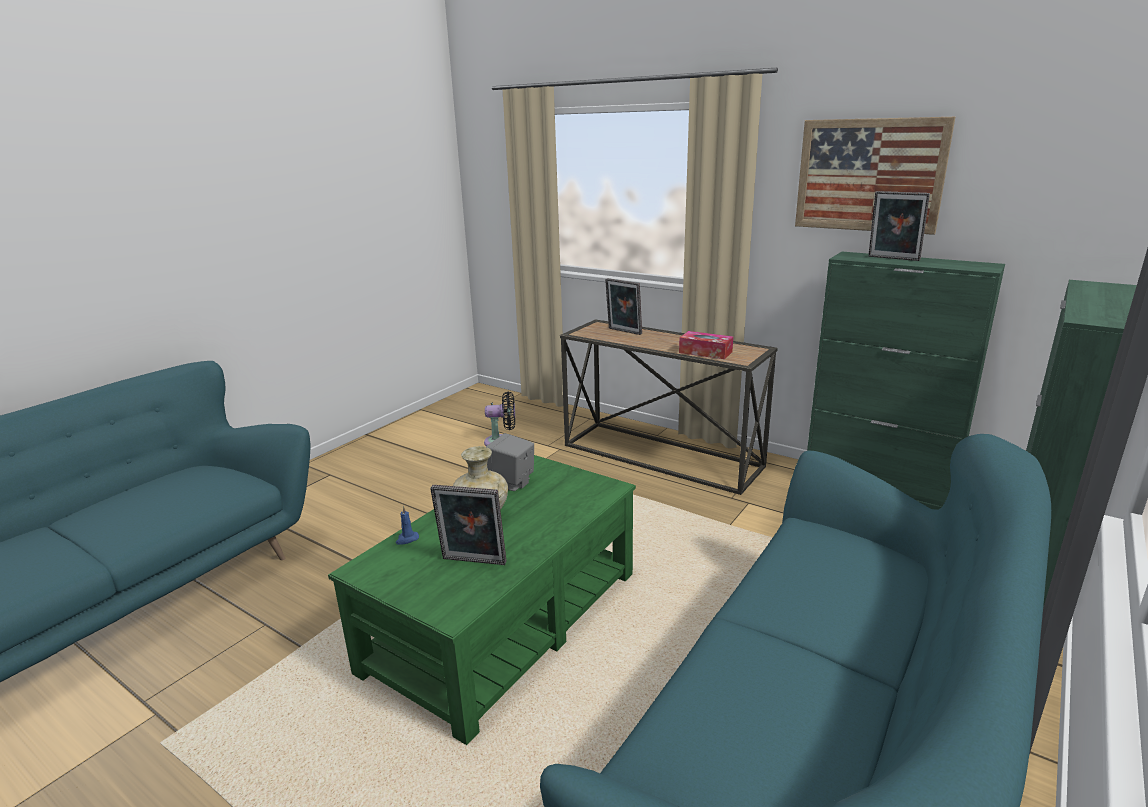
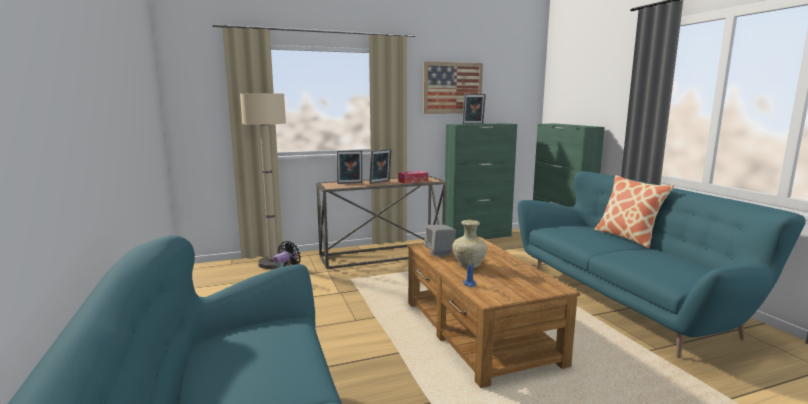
camera: 55 degrees left, 10 degrees down
(473, 563) = (514, 276): picture frame -> picture frame (380, 182)
(503, 621) = (478, 332): green coffee table -> brown coffee table
(539, 414) = (273, 263): none -> beige floor lamp
(916, 637) = (628, 237): none -> pillow

